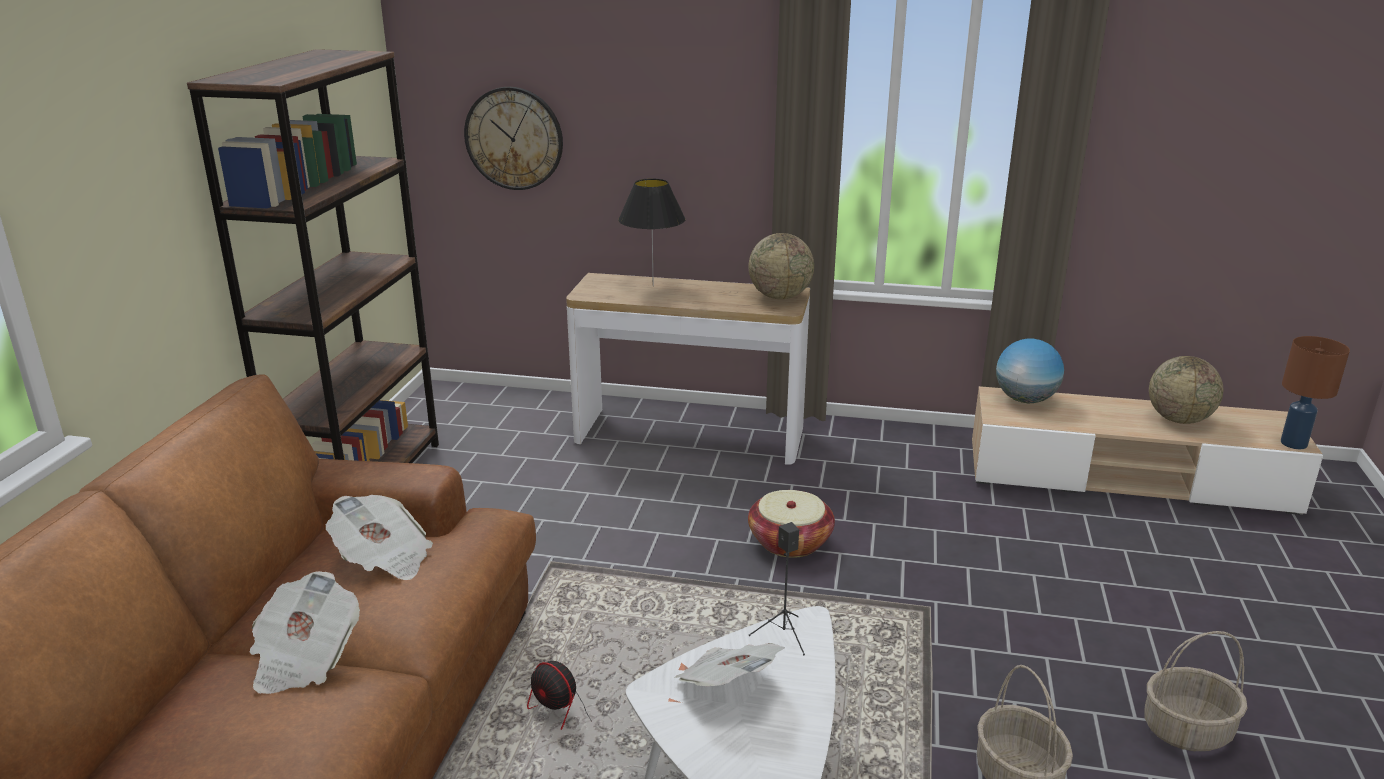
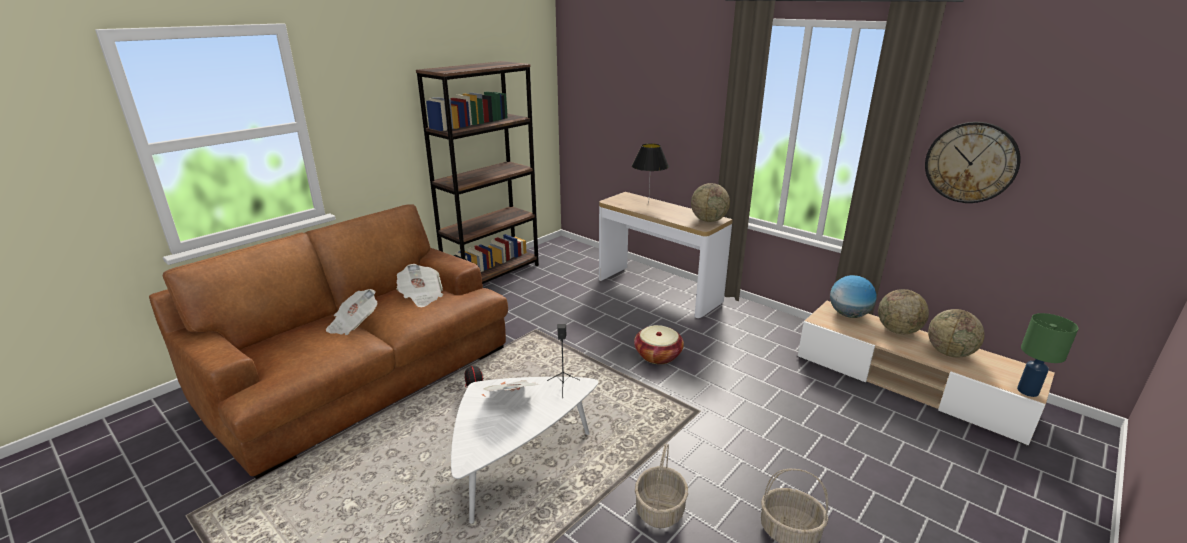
camera: 30 degrees right, 0 degrees up
(514, 138) = (605, 116): wall clock -> wall clock (971, 162)
(1099, 406) = (898, 331): none -> globe
(1293, 443) = (1027, 391): brown table lamp -> green table lamp

